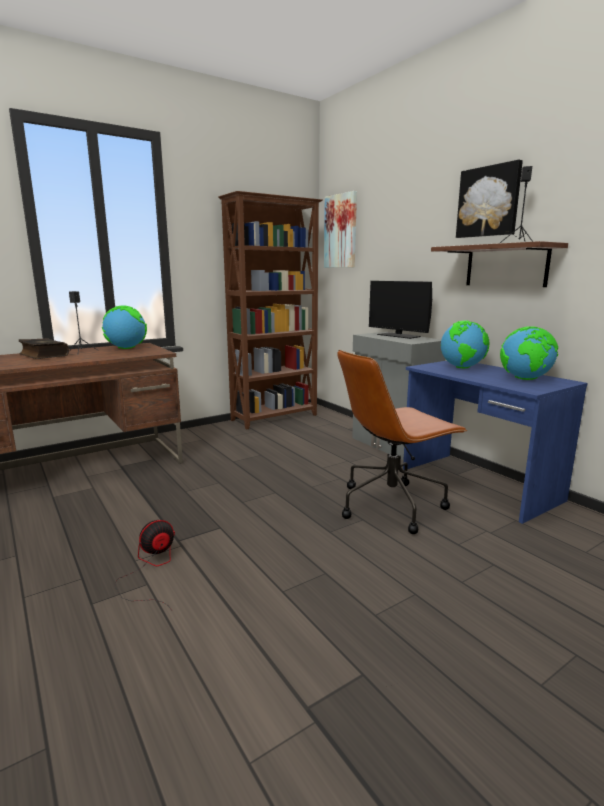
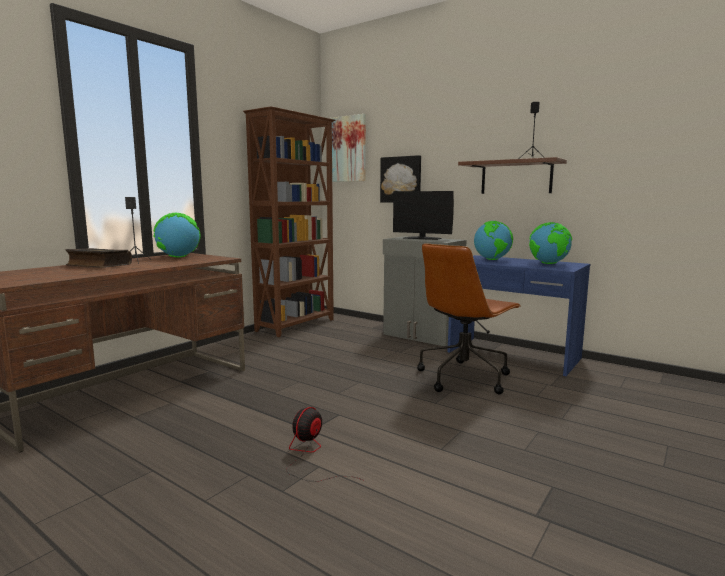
camera: 20 degrees left, 5 degrees down
(489, 202) = (498, 127): picture -> picture (401, 179)

